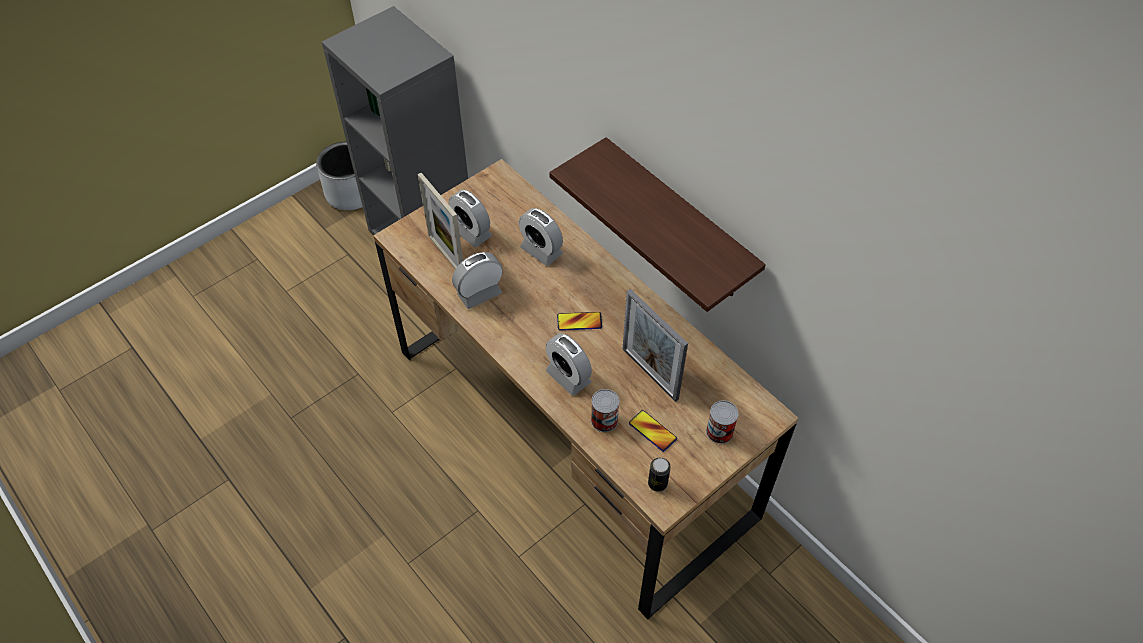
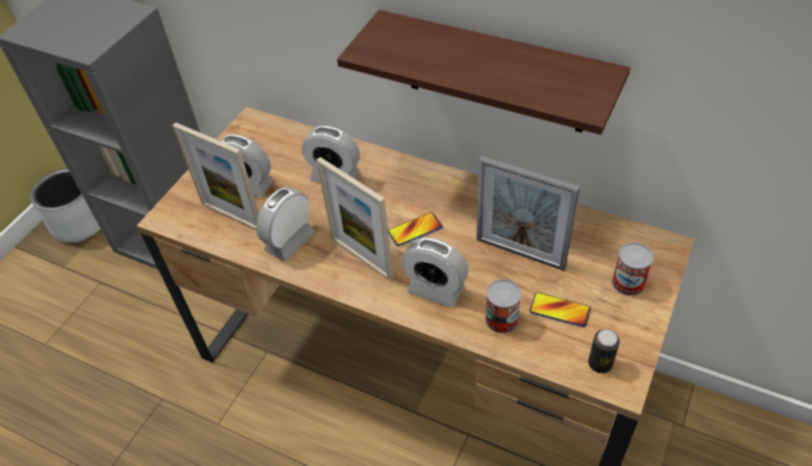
camera: 20 degrees left, 5 degrees down
(526, 329) = (361, 258): none -> picture frame

